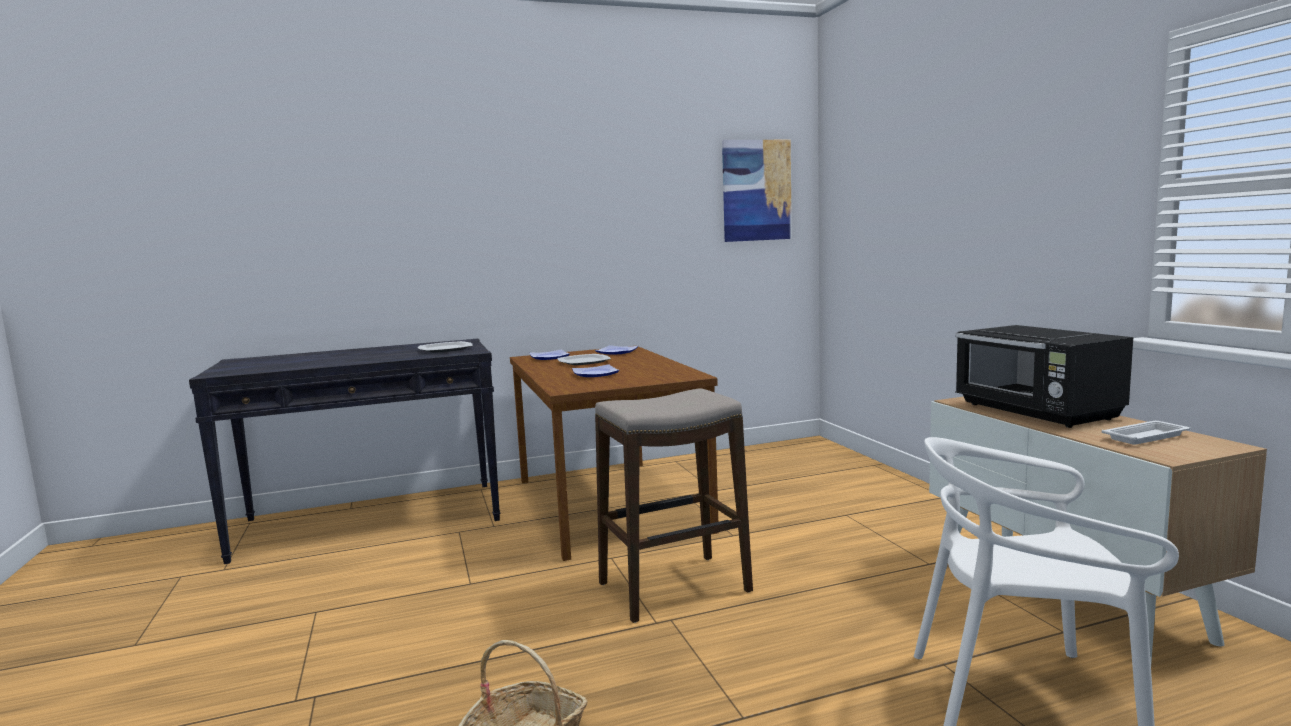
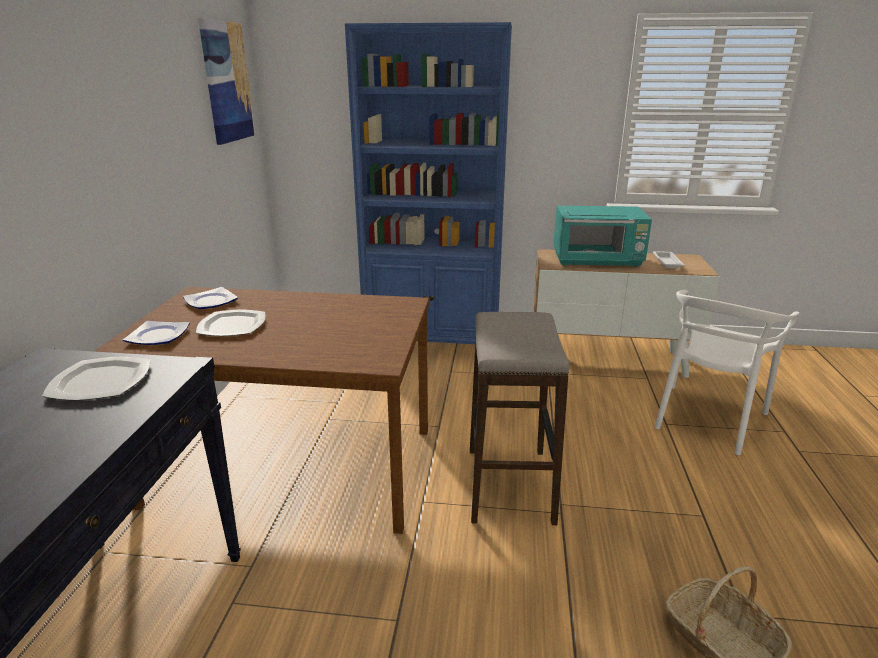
camera: 65 degrees left, 15 degrees up
(594, 374) = (321, 335): plate -> none
(893, 493) = (434, 343): none -> blue bookcase
(1037, 412) = (597, 261): black microwave -> turquoise microwave

